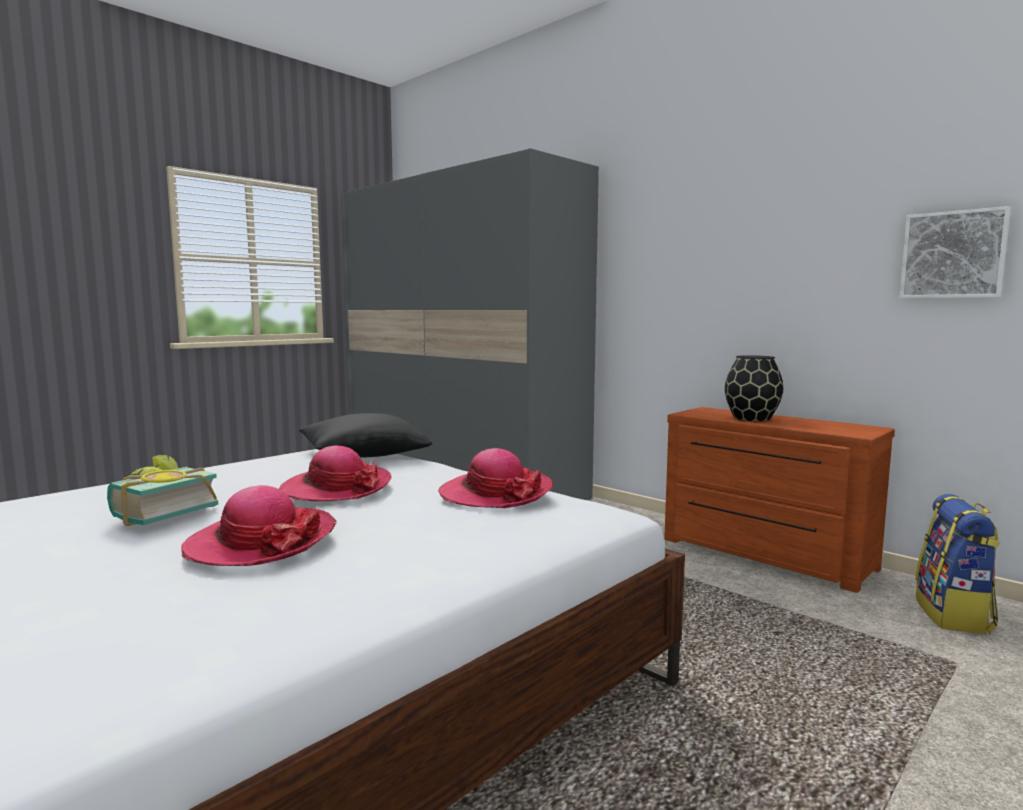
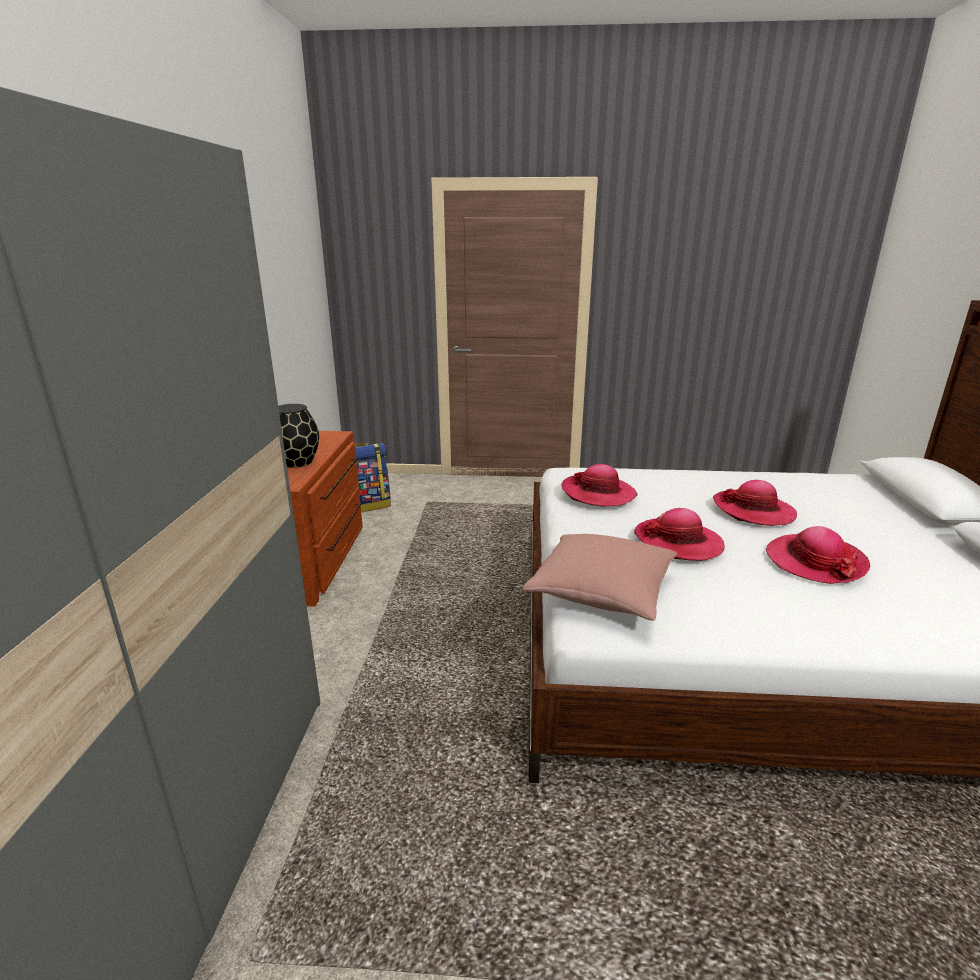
camera: 130 degrees left, 15 degrees up
(160, 513) = (815, 561): book -> hat
(363, 455) = (601, 591): black pillow -> pink pillow
(953, 255) = (286, 302): picture -> none

